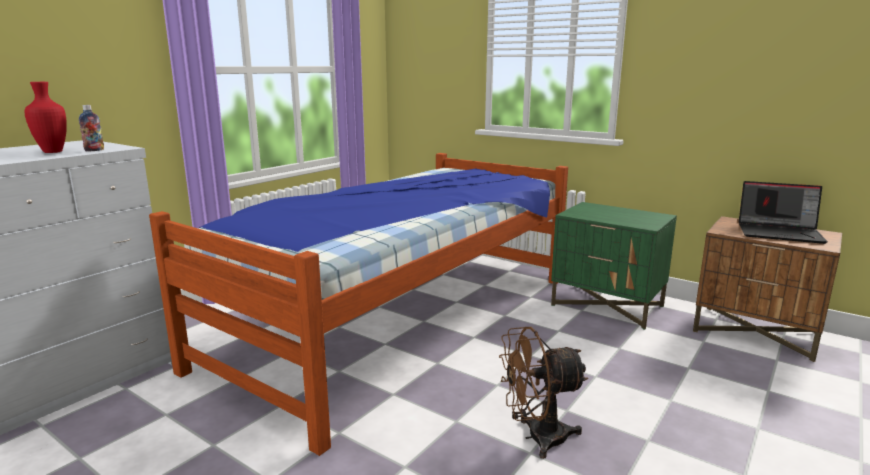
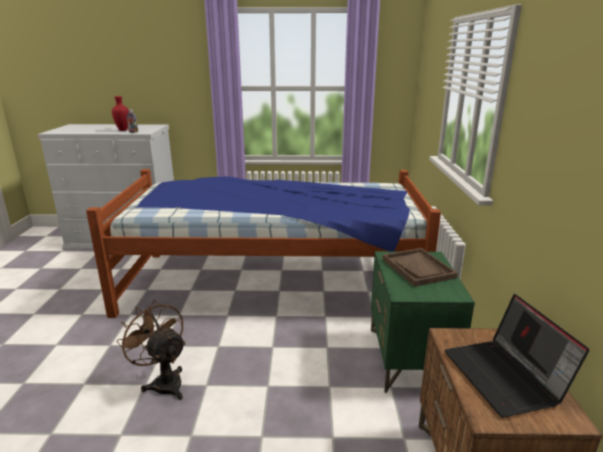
camera: 55 degrees right, 5 degrees up
(606, 213) = (418, 268): none -> brown tray

